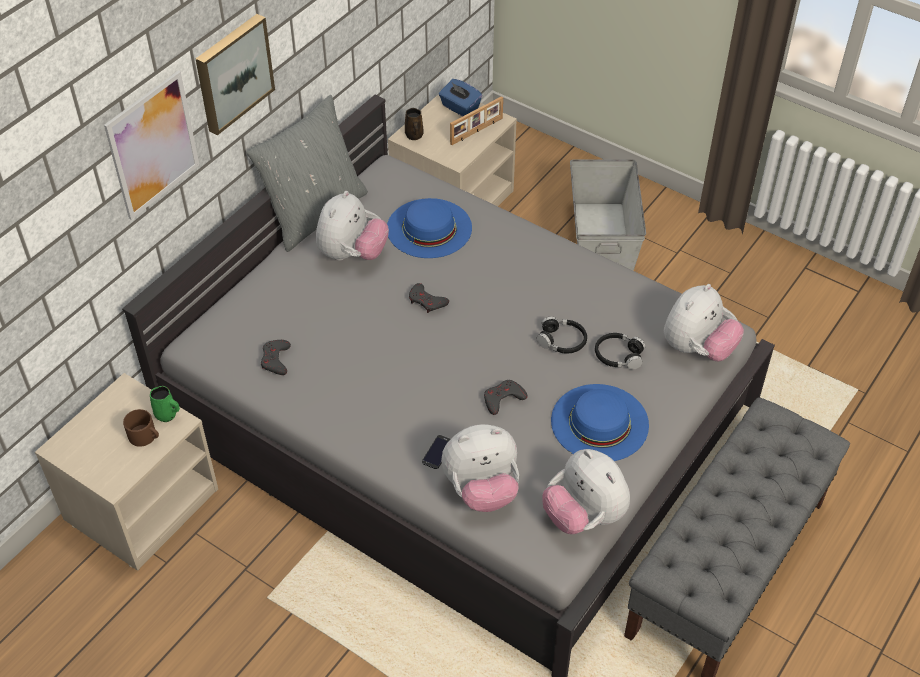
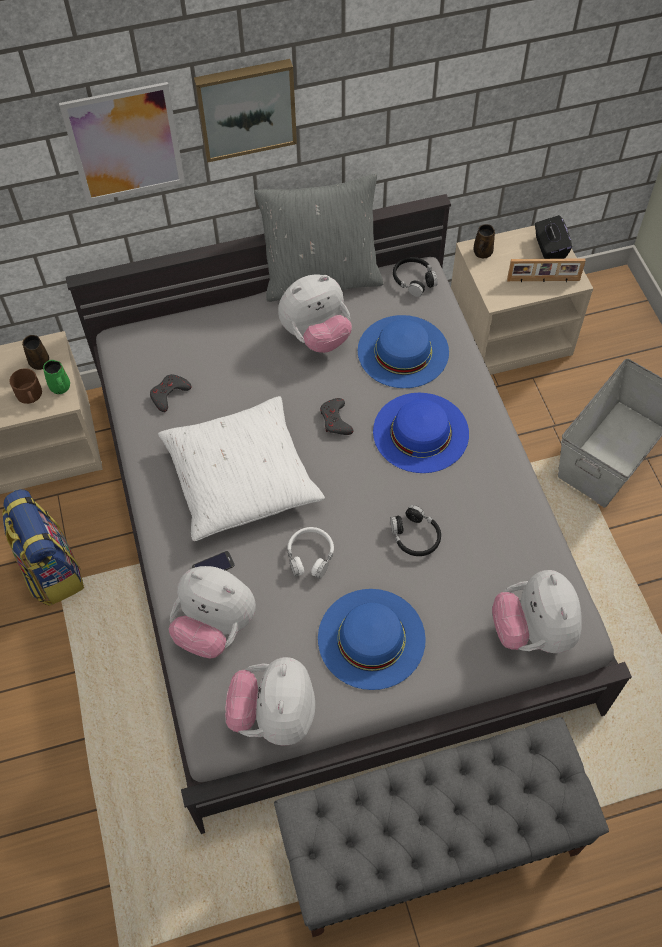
camera: 40 degrees right, 10 degrees up
(126, 407) = (39, 361): none -> brown mug
(250, 592) = (51, 570): none -> backpack
(395, 381) = (241, 477): none -> white pillow
(460, 108) = (549, 248): blue tissue box -> black tissue box
(497, 273) = (420, 432): none -> blue hat
(503, 399) = (310, 556): grey game controller -> white headphones
(618, 356) = (451, 586): black headphones -> black headphones (414, 280)
(697, 349) = (533, 630): plush toy -> plush toy turned 90 degrees clockwise

